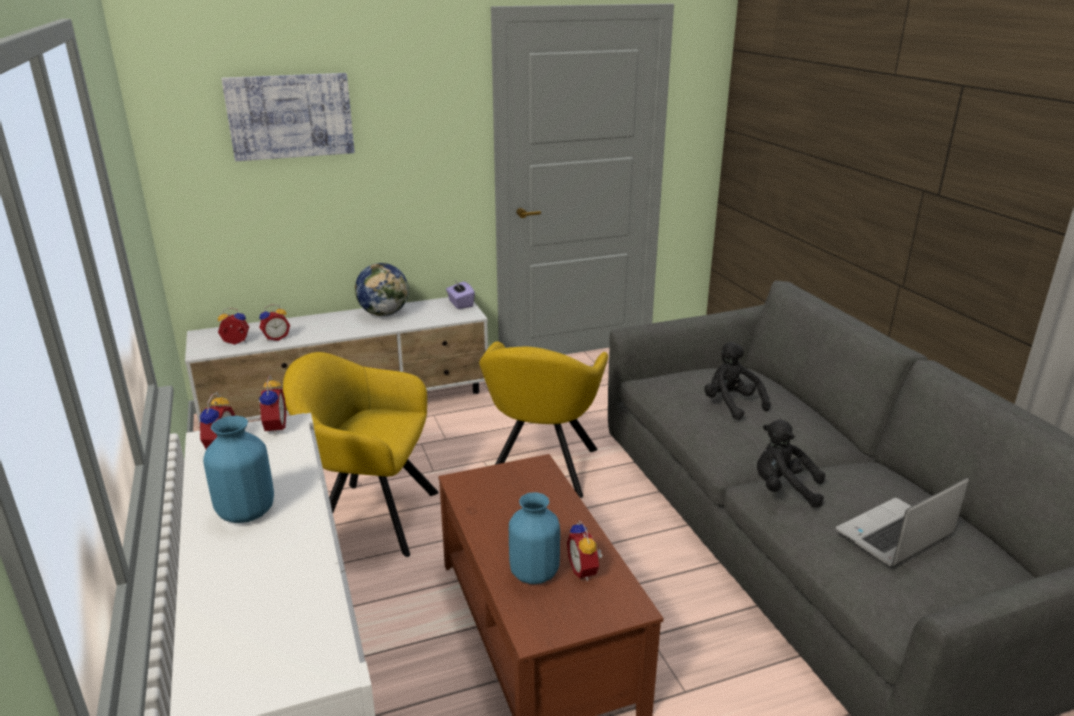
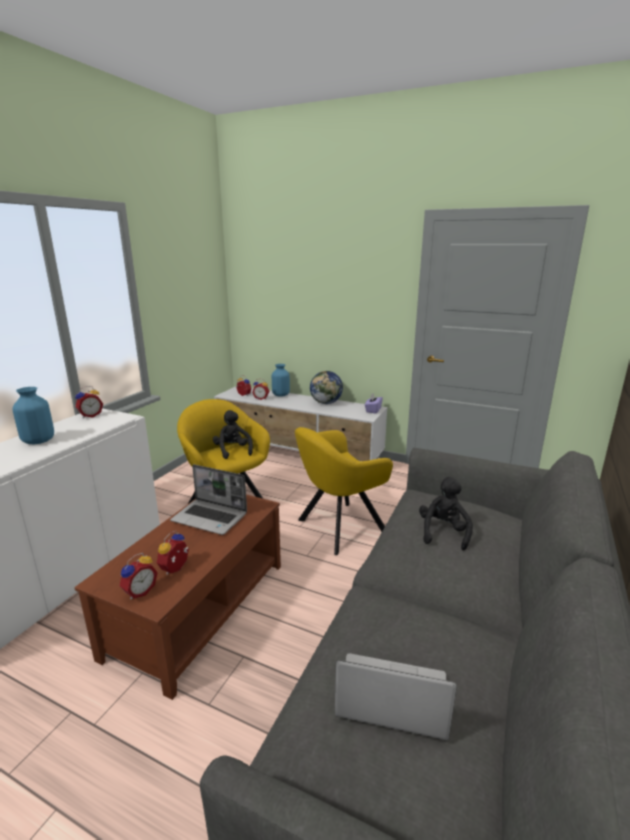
camera: 45 degrees right, 5 degrees down
(273, 428) = (119, 416): alarm clock -> alarm clock (139, 591)
(290, 116) = (296, 275): picture -> none
(512, 507) = (210, 518): none -> laptop
(534, 574) = (155, 554): blue vase -> blue vase (280, 395)
(784, 489) = (375, 606): black plush toy -> black plush toy (233, 451)

